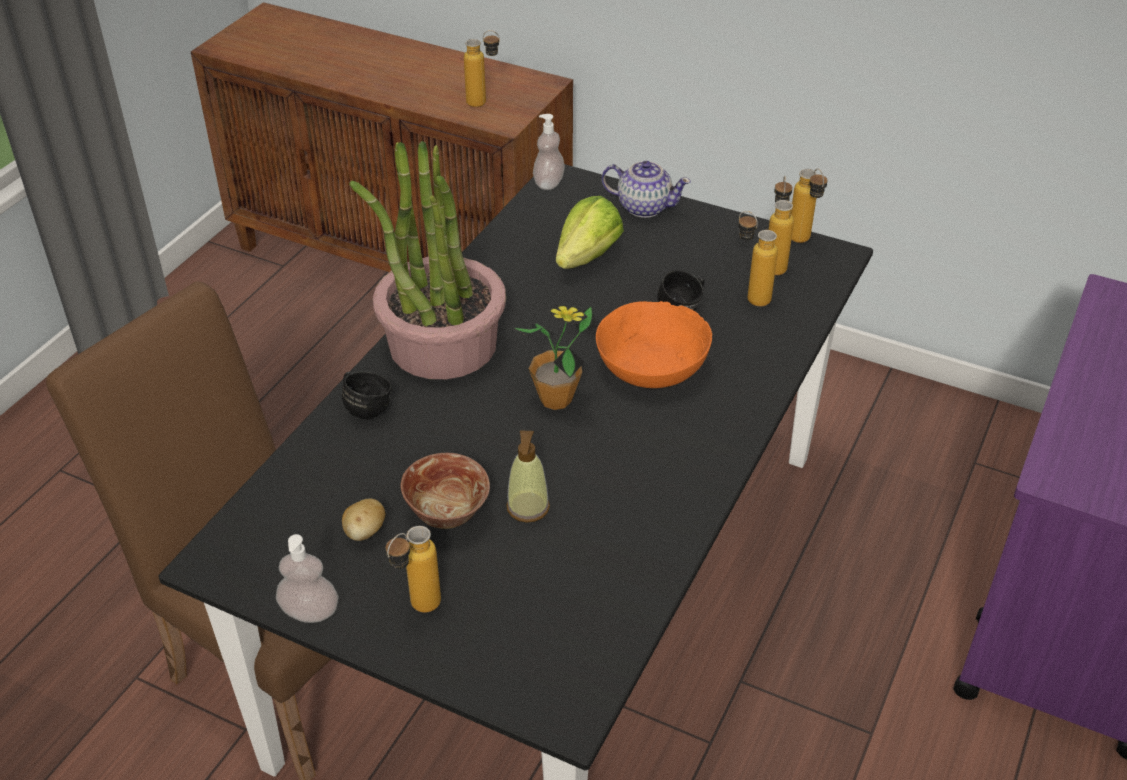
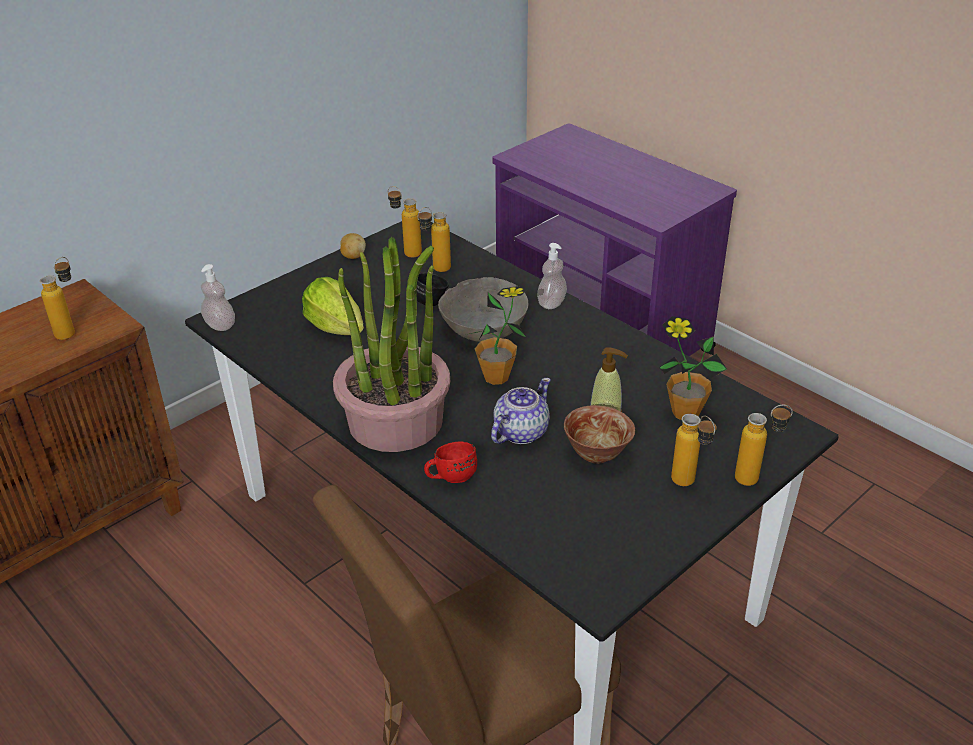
camera: 70 degrees left, 5 degrees down
(310, 612) = (674, 543): soap dispenser -> soap dispenser (551, 303)
(365, 532) = (599, 499): potato -> potato (353, 256)
(366, 406) = (450, 476): black mug -> red mug
(561, 584) = (685, 413): none -> potted plant
(644, 207) = (293, 288): teapot -> teapot (520, 432)
(651, 365) = (484, 327): orange bowl -> grey bowl
(803, 242) = (391, 236): bottle -> bottle (756, 479)

